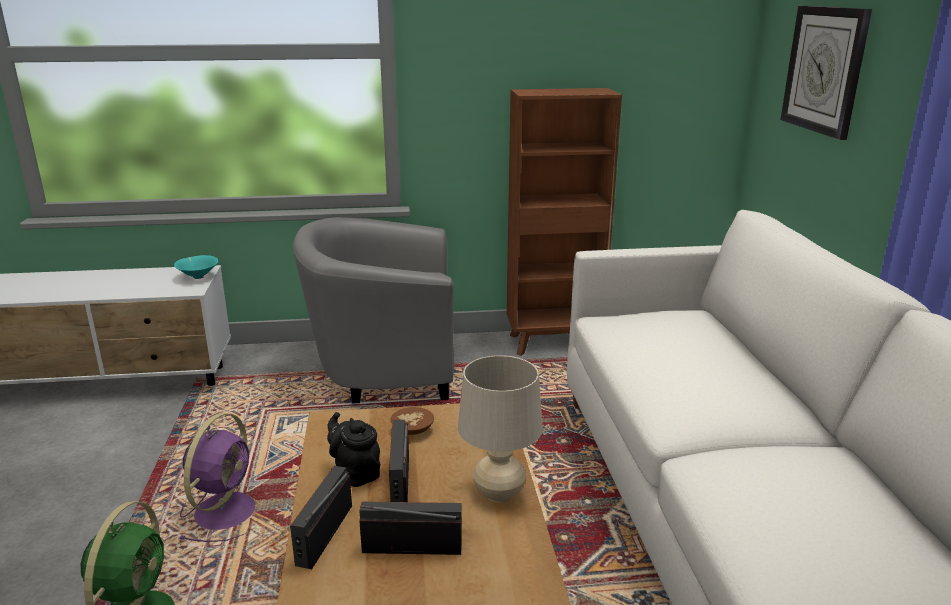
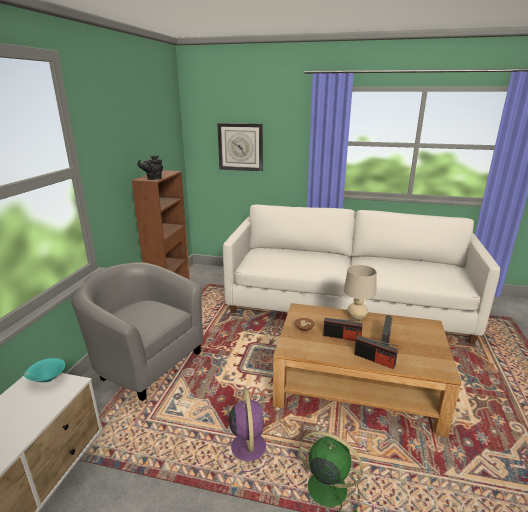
camera: 70 degrees left, 0 degrees up
(227, 509) = (248, 445): purple fan -> purple fan turned 45 degrees clockwise
(355, 473) = (333, 347): black teapot -> black teapot (153, 178)
(383, 370) = (145, 362): grey armchair -> grey armchair turned 105 degrees clockwise

